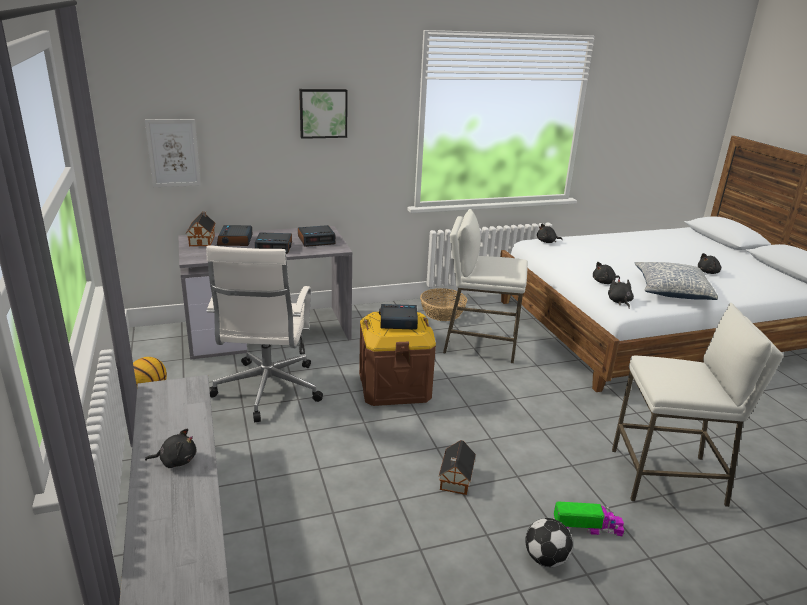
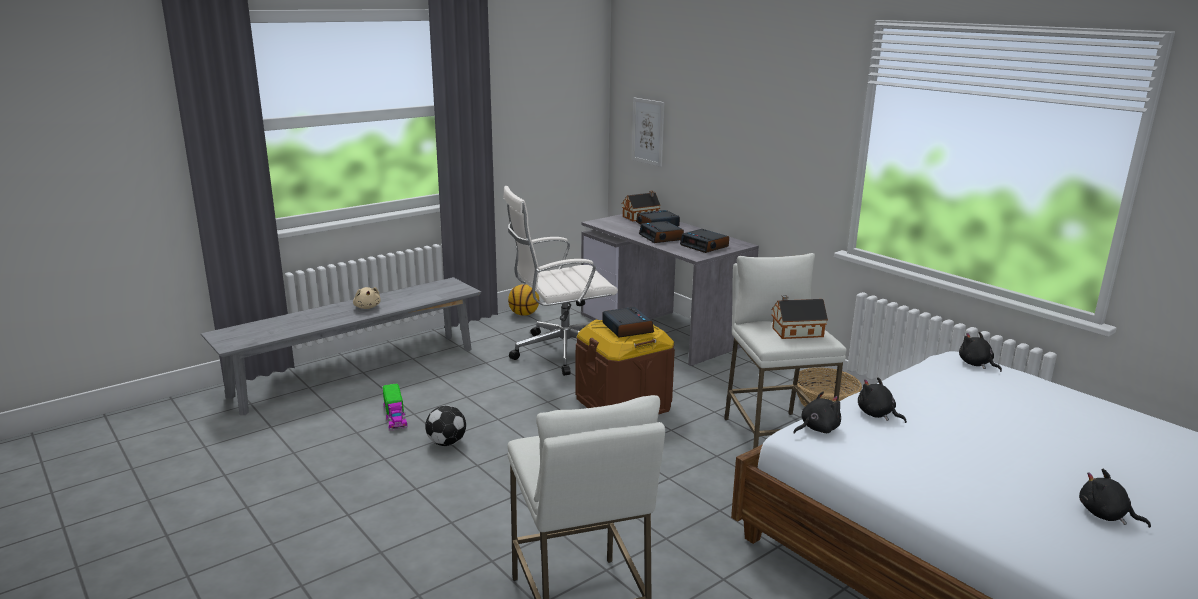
camera: 70 degrees right, 5 degrees down
(176, 460) = (367, 307): black plush toy -> beige plush toy
(323, 113) = (761, 112): picture -> none
(455, 480) = (487, 461): toy house -> toy house (795, 332)
(545, 558) = (395, 524): football -> football (447, 443)
(587, 527) = (450, 548): toy truck -> toy truck (395, 416)
(671, 290) = (932, 471): pillow -> none

